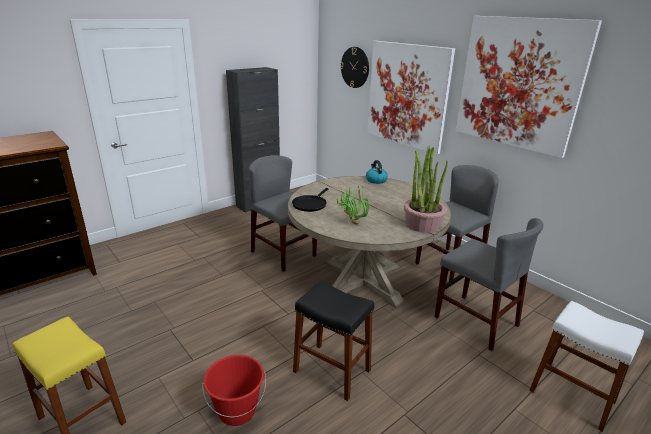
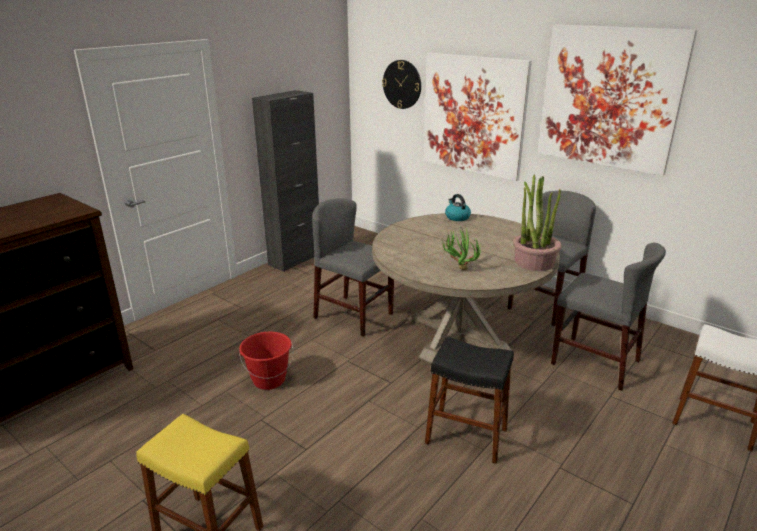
camera: 10 degrees left, 0 degrees up
(237, 411) = (383, 493): red bucket -> red bucket (269, 380)
(310, 204) = (400, 253): black frying pan -> none

